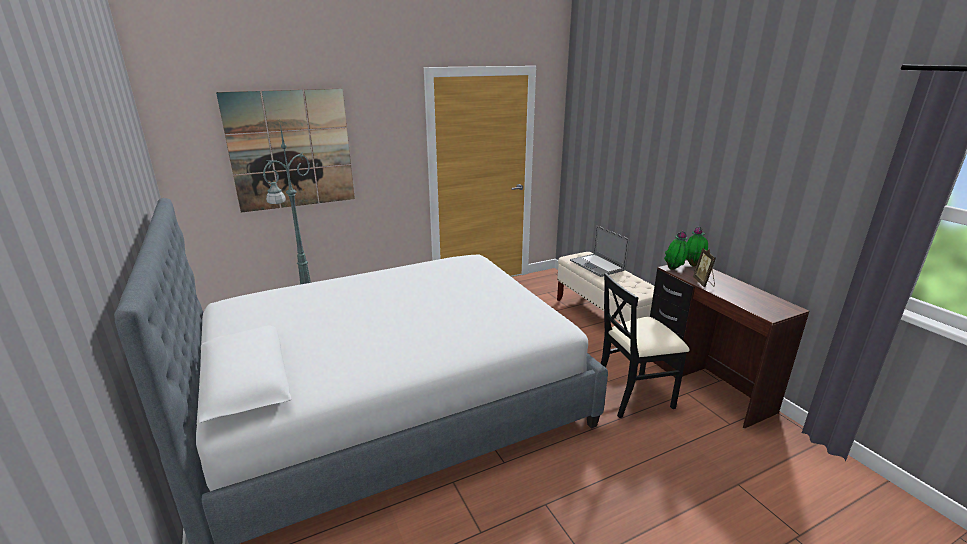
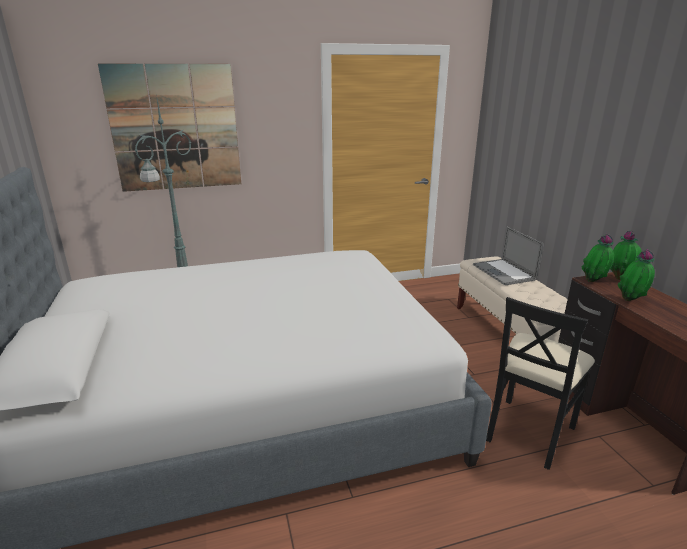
camera: 10 degrees right, 0 degrees up
(633, 395) = (528, 431): black chair -> black chair turned 45 degrees counterclockwise
(703, 283) = (631, 301): picture frame -> potted plant

